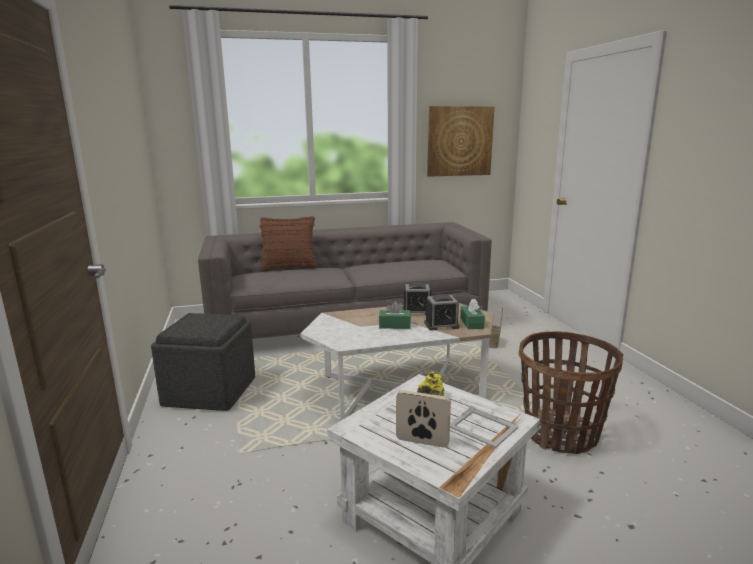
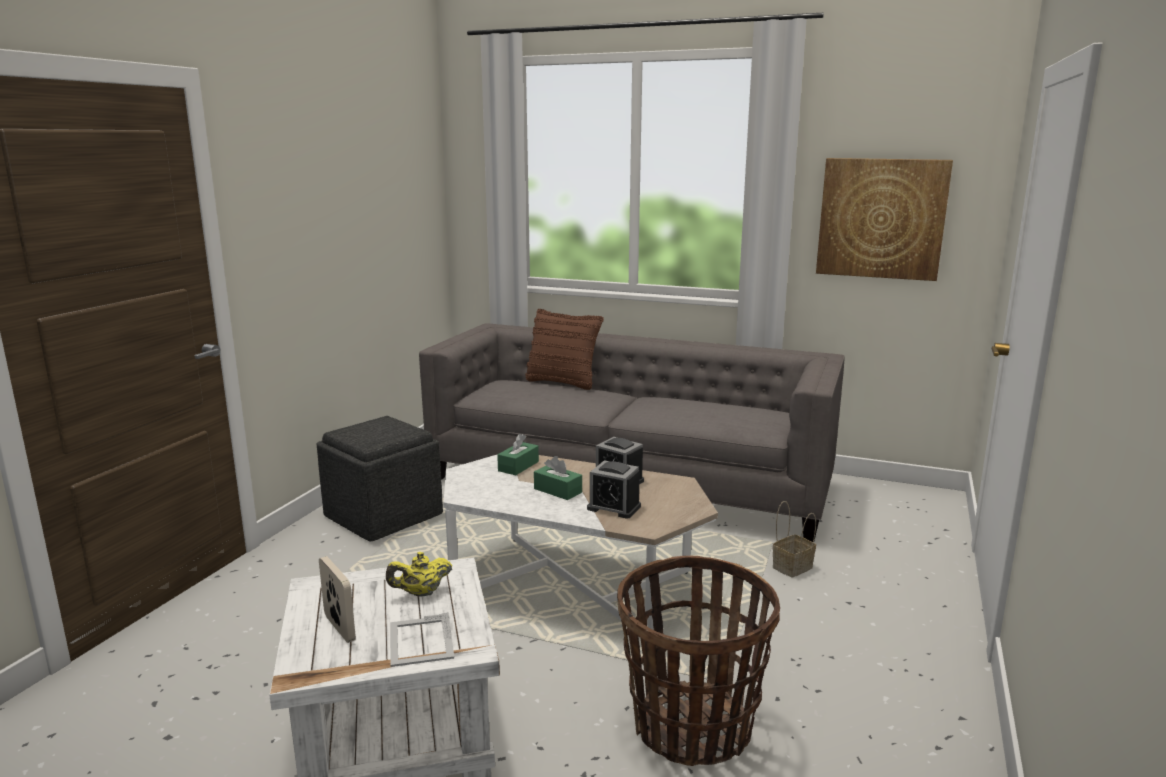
camera: 35 degrees right, 0 degrees up
(471, 323) = (657, 517): green tissue box -> green tissue box (518, 466)

